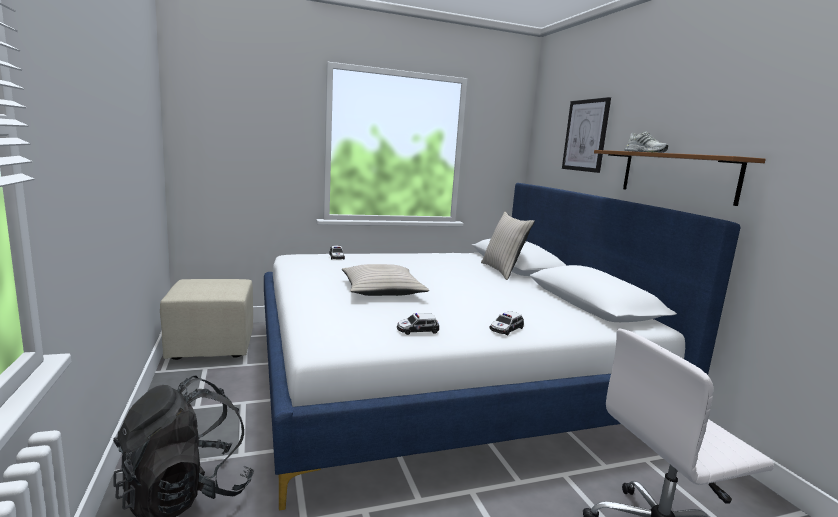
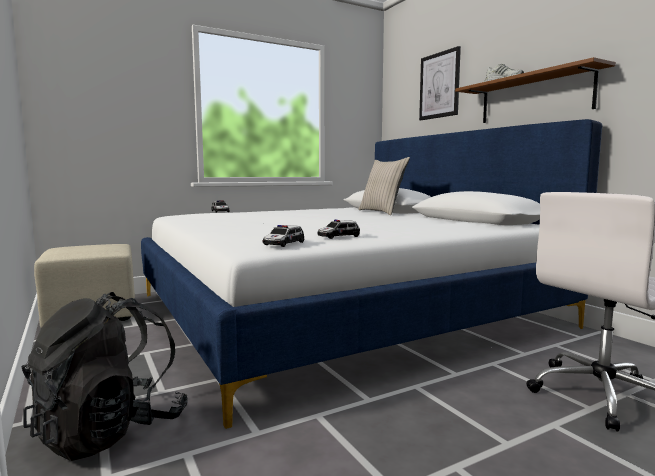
camera: 10 degrees left, 5 degrees down
(382, 290) = (281, 224): beige pillow -> none
(506, 329) = (418, 232): toy car -> toy car (283, 244)

